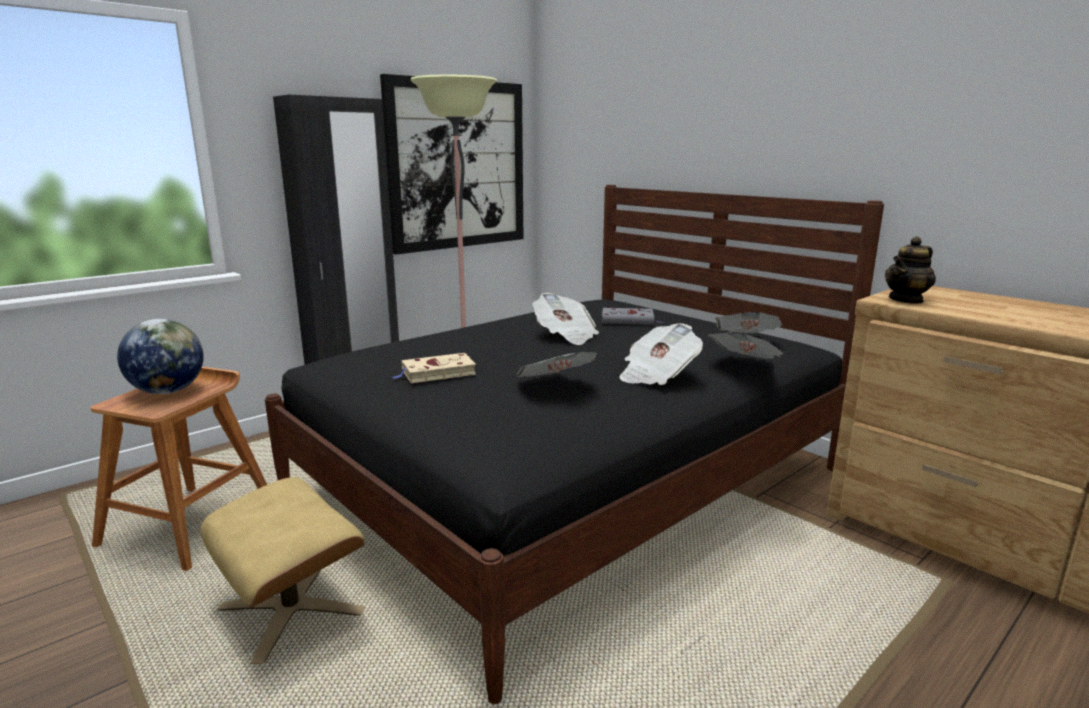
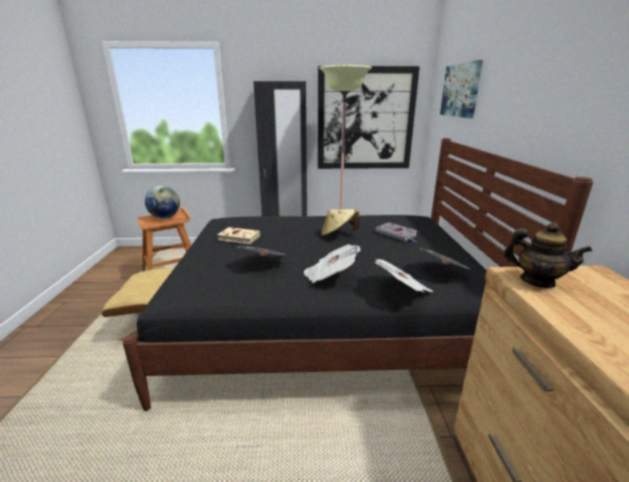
camera: 40 degrees right, 5 degrees up
(565, 336) = (338, 234): newspaper -> beige hat
(615, 119) = (460, 90): none -> picture
(906, 300) = (537, 281): teapot -> teapot turned 150 degrees counterclockwise

